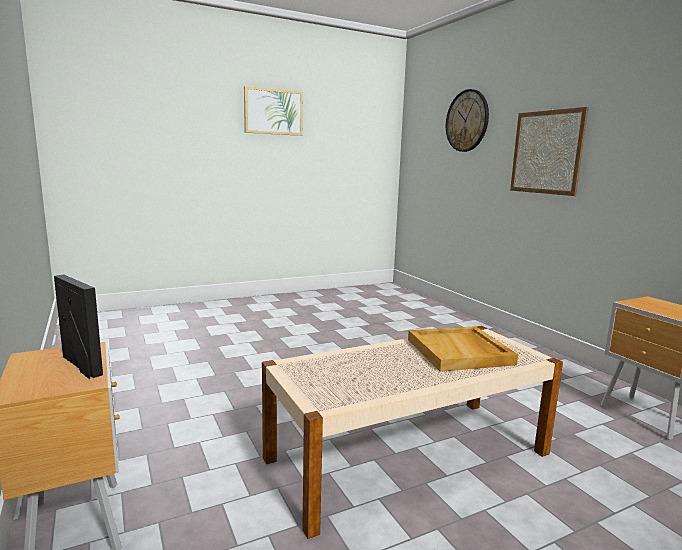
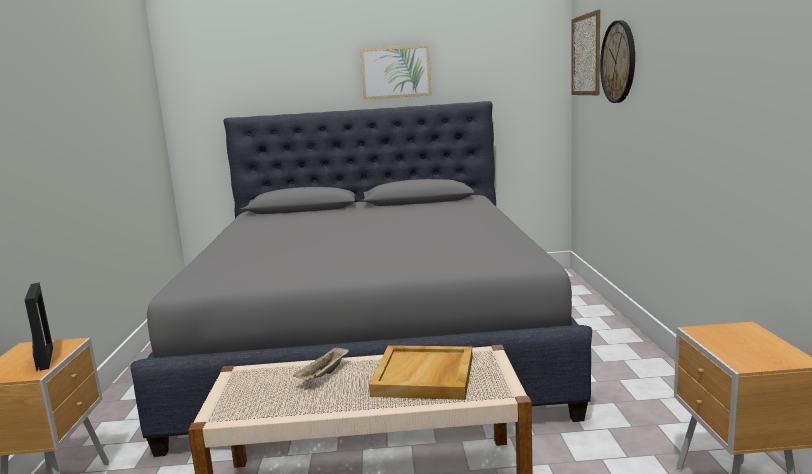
camera: 25 degrees right, 0 degrees up
(288, 341) = (372, 339): none -> grey bed
(374, 359) = (324, 375): none -> beige tray
(547, 151) = (683, 105): picture -> picture (586, 54)

